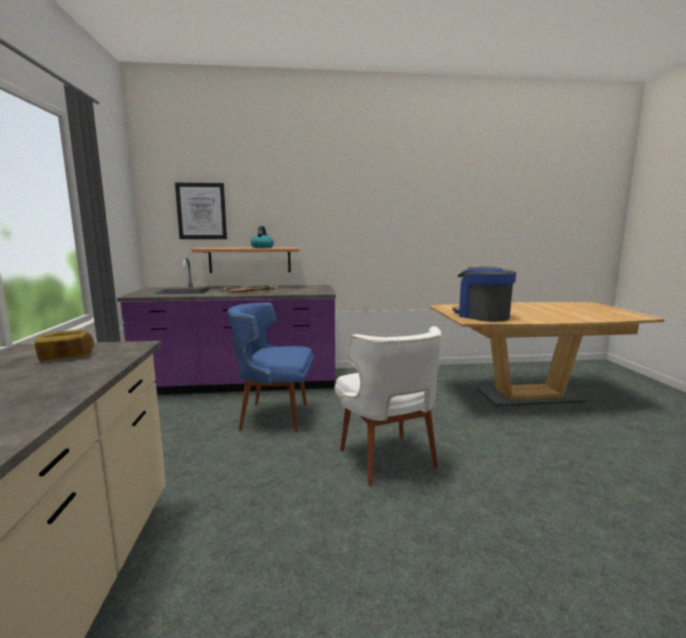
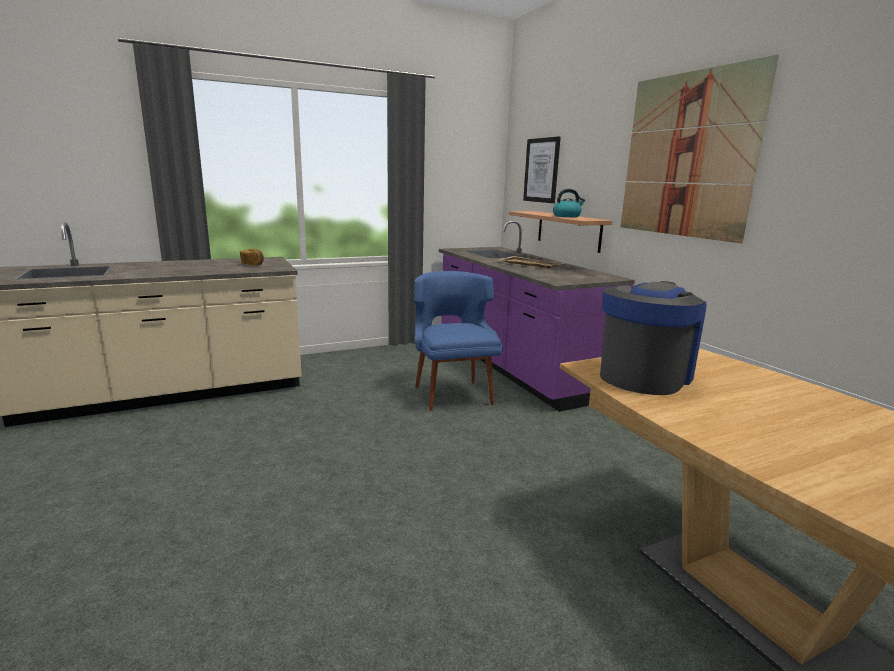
camera: 70 degrees right, 5 degrees up
(355, 203) = (686, 155): none -> picture
(387, 459) = (401, 465): white chair -> none

